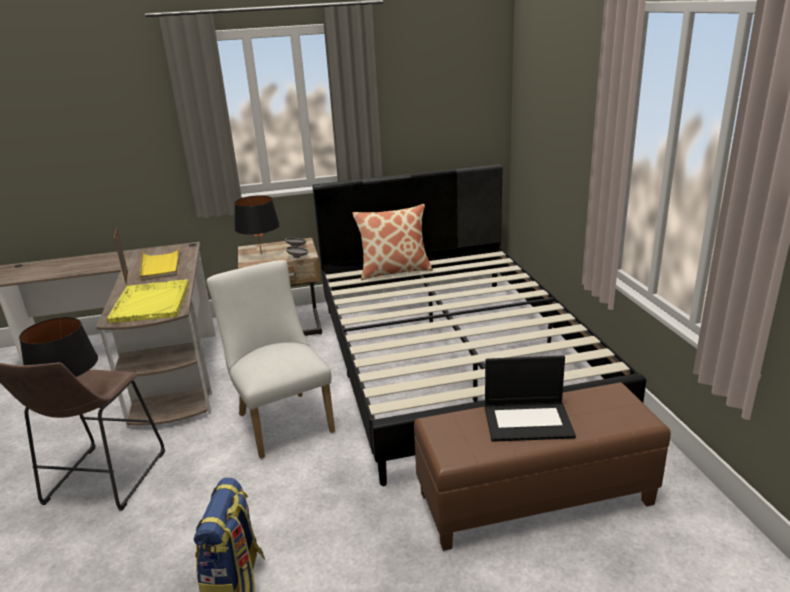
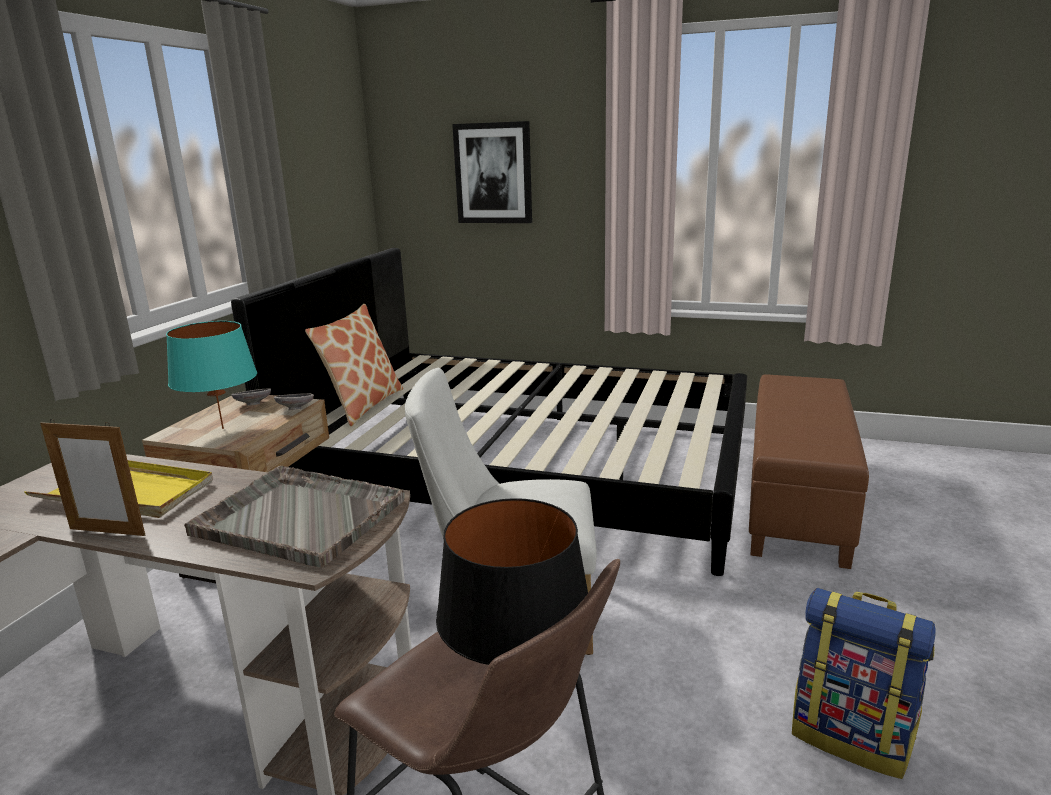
camera: 60 degrees left, 5 degrees down
(151, 302) = (298, 516): yellow tray -> grey tray
(261, 254) = (223, 428): black table lamp -> turquoise table lamp
(528, 421) = (802, 414): laptop -> none
(556, 120) = (493, 173): none -> picture

